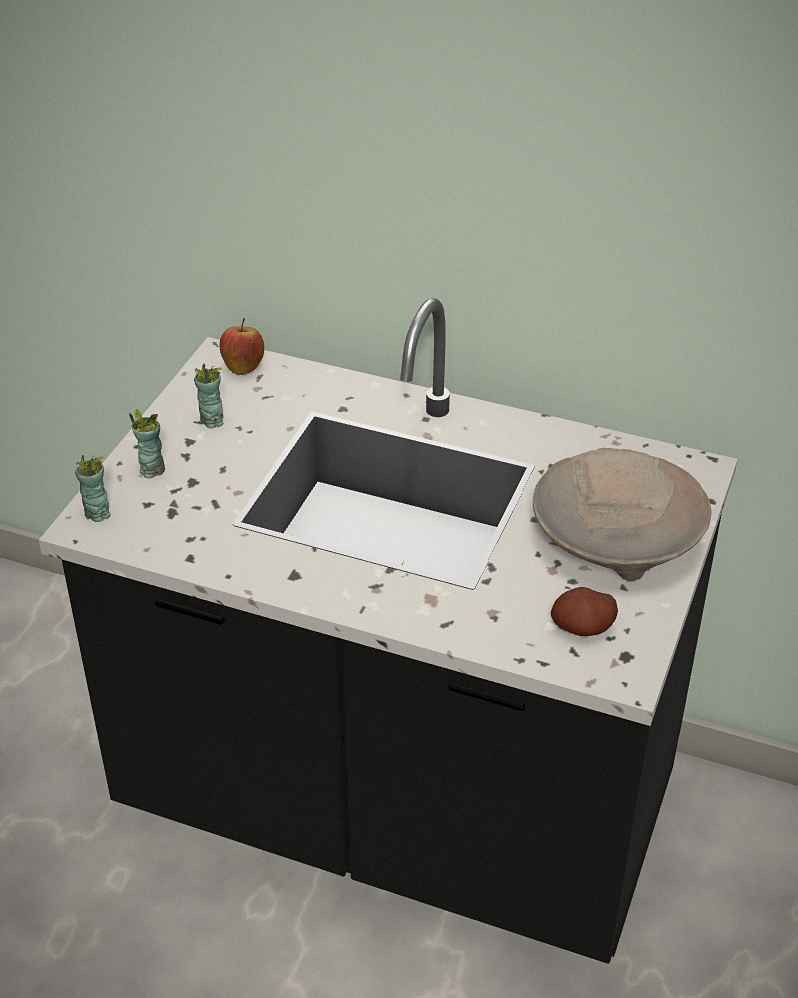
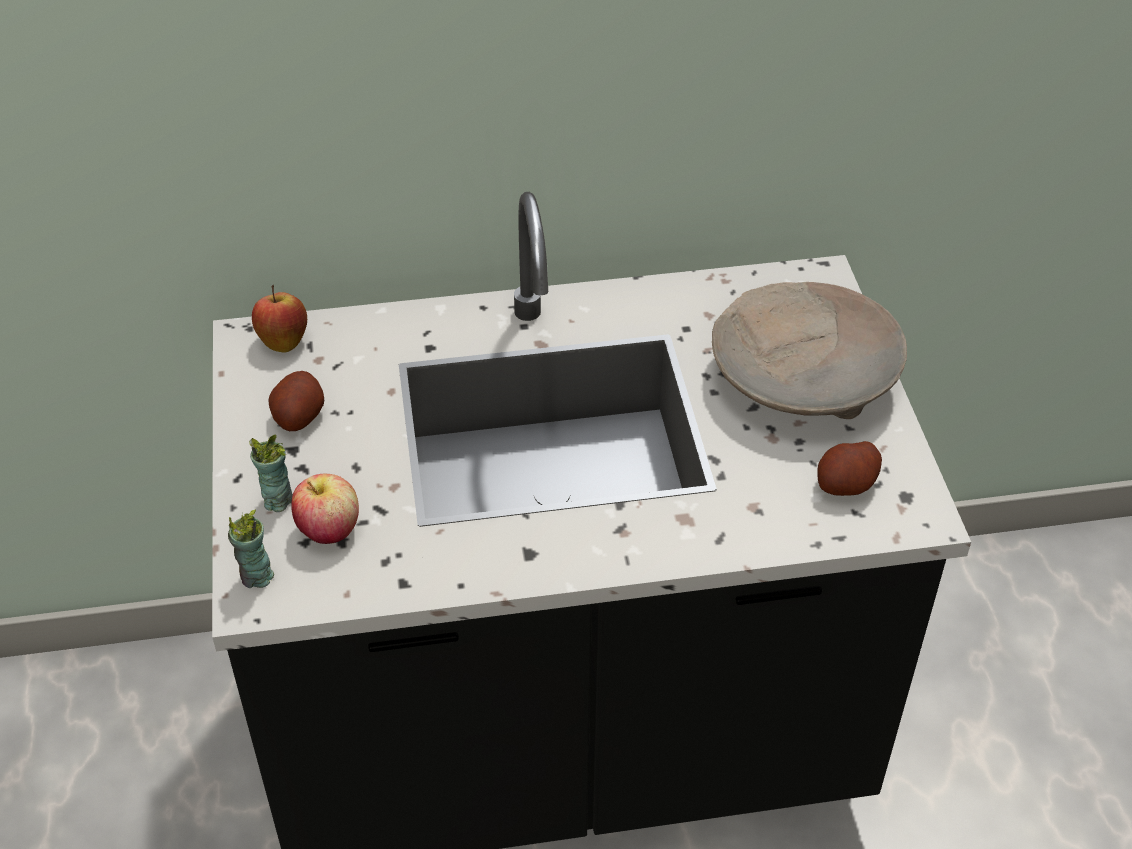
camera: 30 degrees left, 5 degrees up
(169, 503) = (329, 530): none -> apple
(211, 421) = (298, 416): cup -> potato

